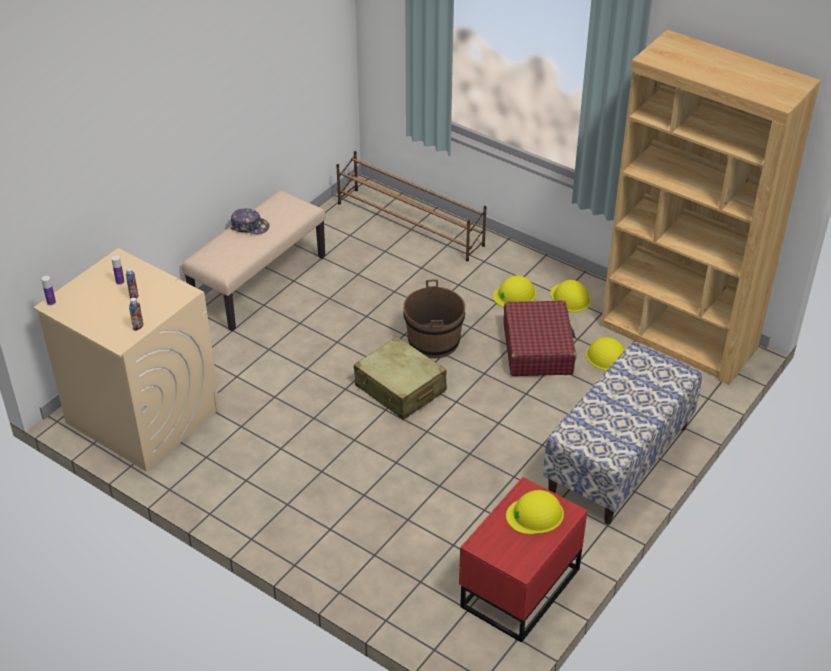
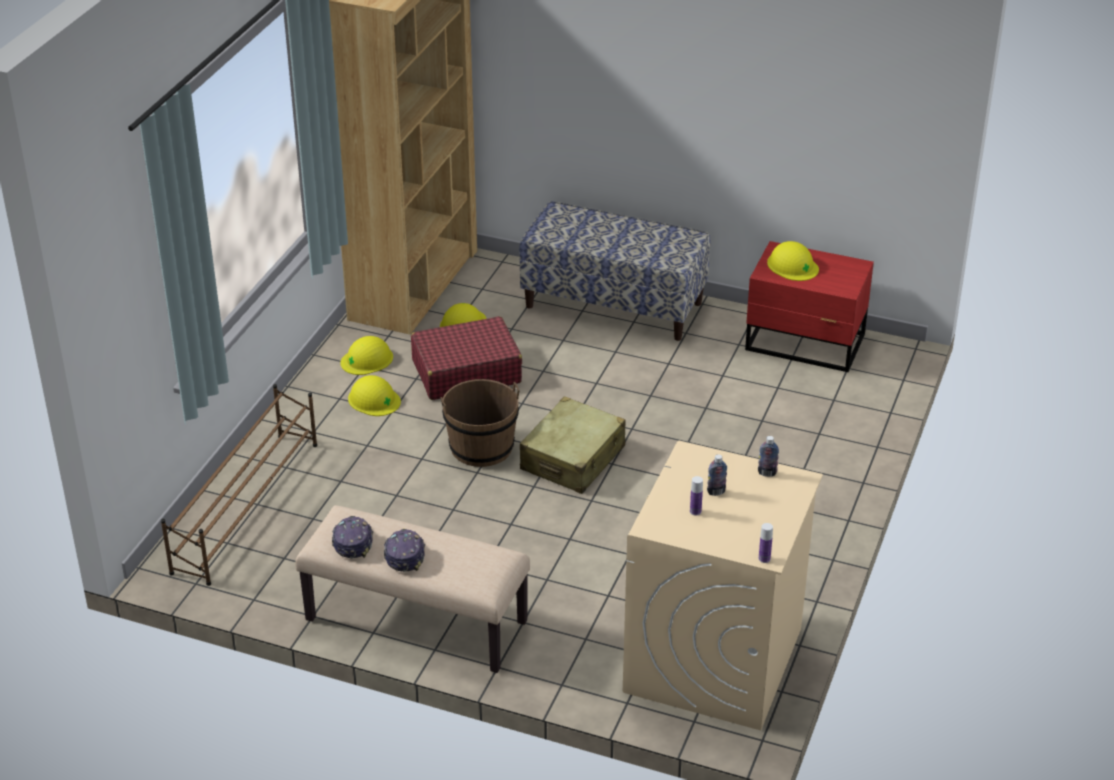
camera: 105 degrees left, 5 degrees down
(274, 207) = (353, 542): none -> cap

